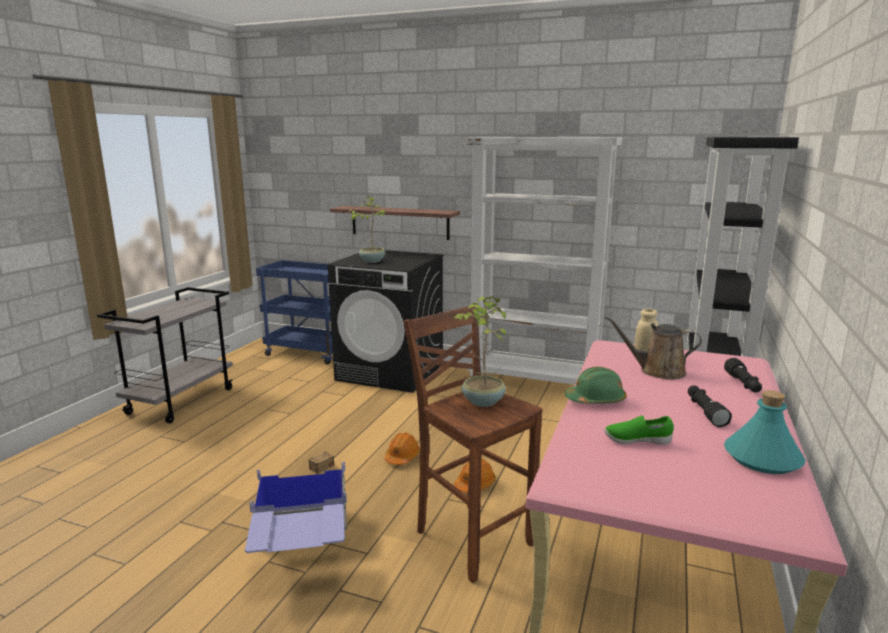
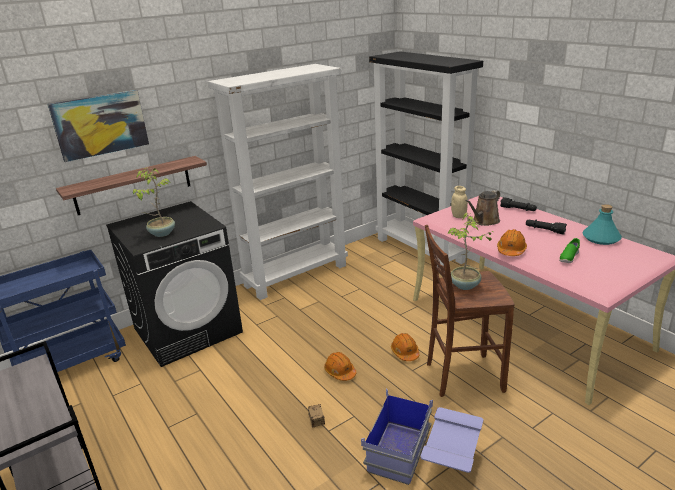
camera: 55 degrees left, 10 degrees up
(384, 161) = (100, 124): none -> picture
(595, 400) = (511, 250): green hard hat -> orange hard hat

